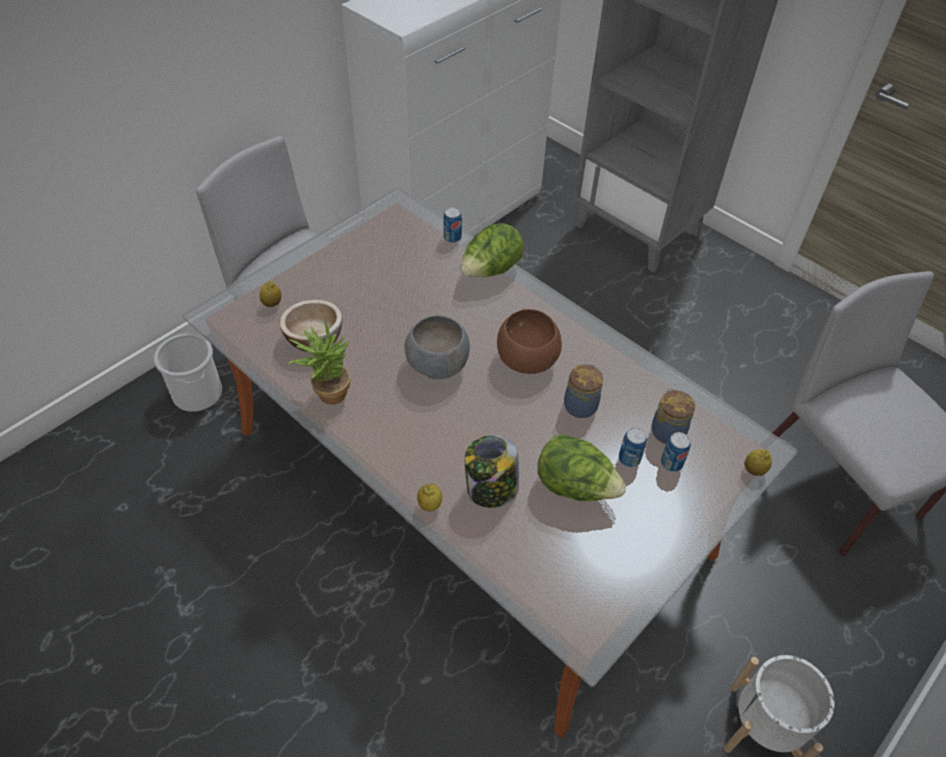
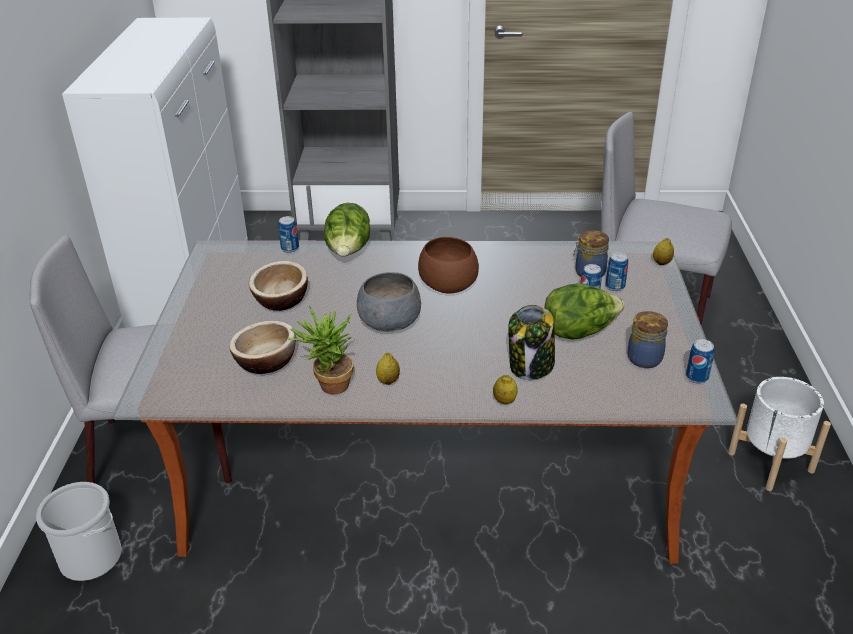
camera: 40 degrees left, 15 degrees down
(272, 304) = (194, 362): lemon -> lemon (388, 381)
(388, 286) = (281, 300): none -> bowl
(581, 405) = (519, 289): jar -> jar (643, 357)
(616, 613) = (697, 377): none -> can

